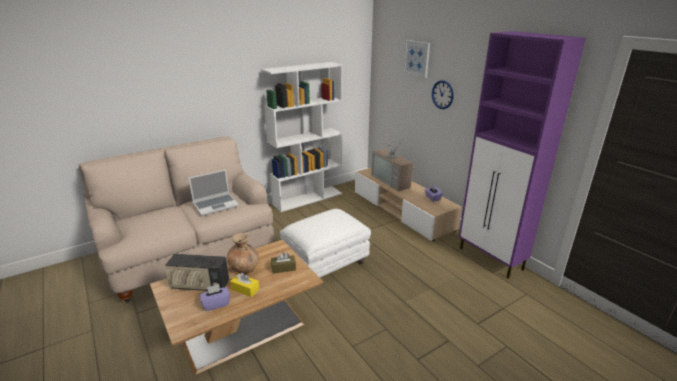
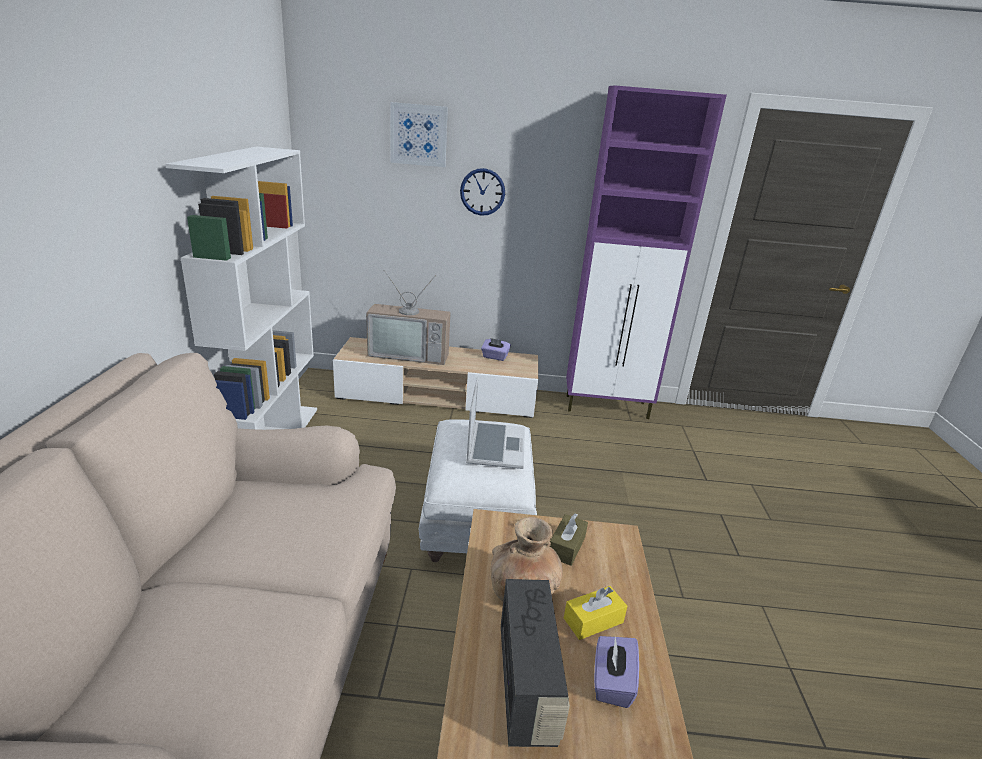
camera: 55 degrees left, 0 degrees up
(200, 286) = (527, 684): radio -> radio turned 45 degrees counterclockwise
(216, 205) = (293, 518): laptop -> laptop (495, 446)

